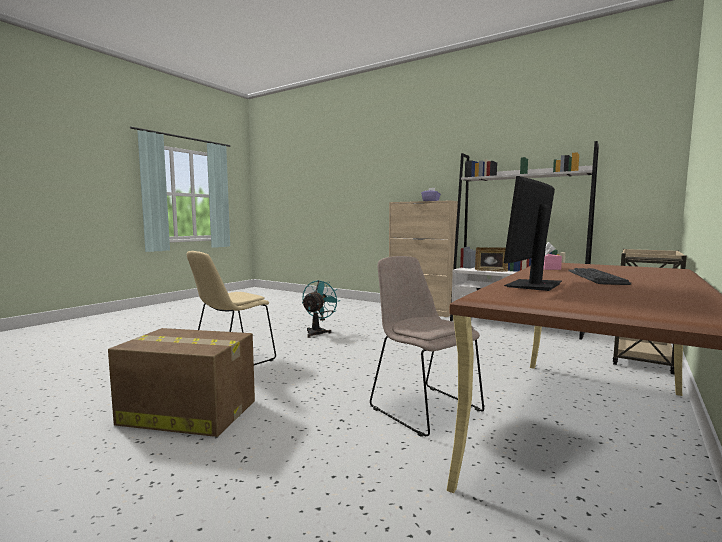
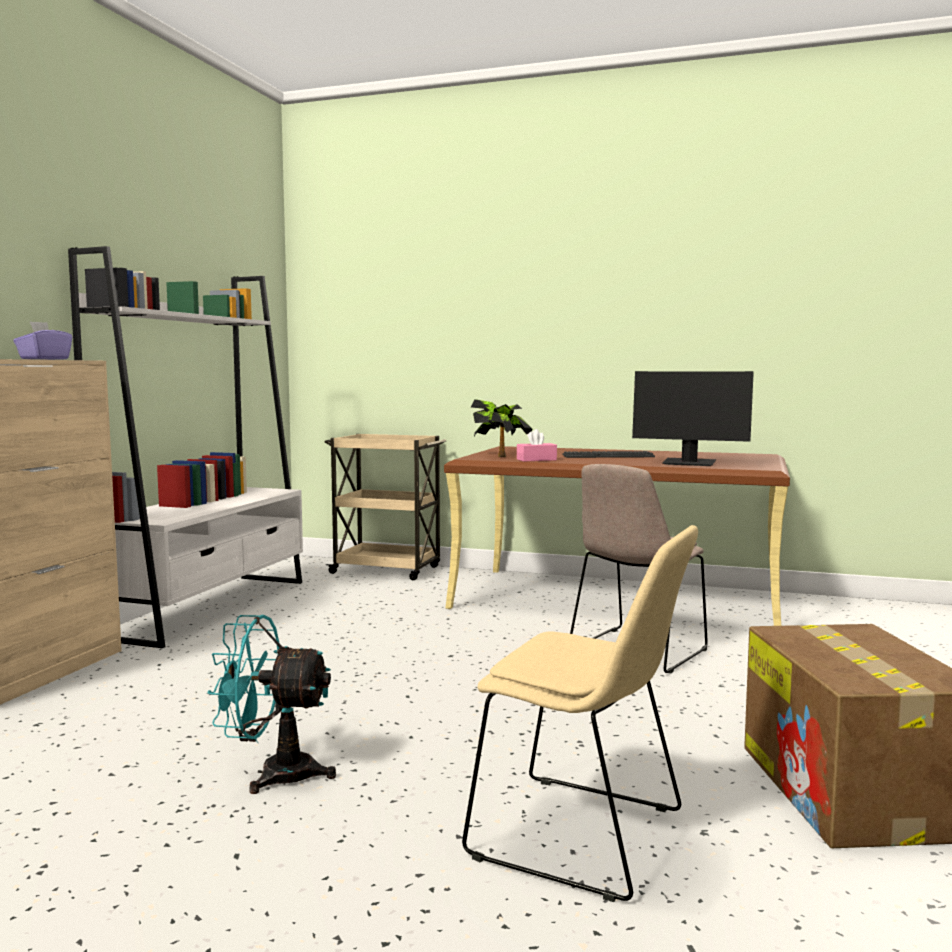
camera: 105 degrees left, 0 degrees up
(491, 270) = (196, 511): picture frame -> none
(576, 265) = (500, 455): none -> potted plant

